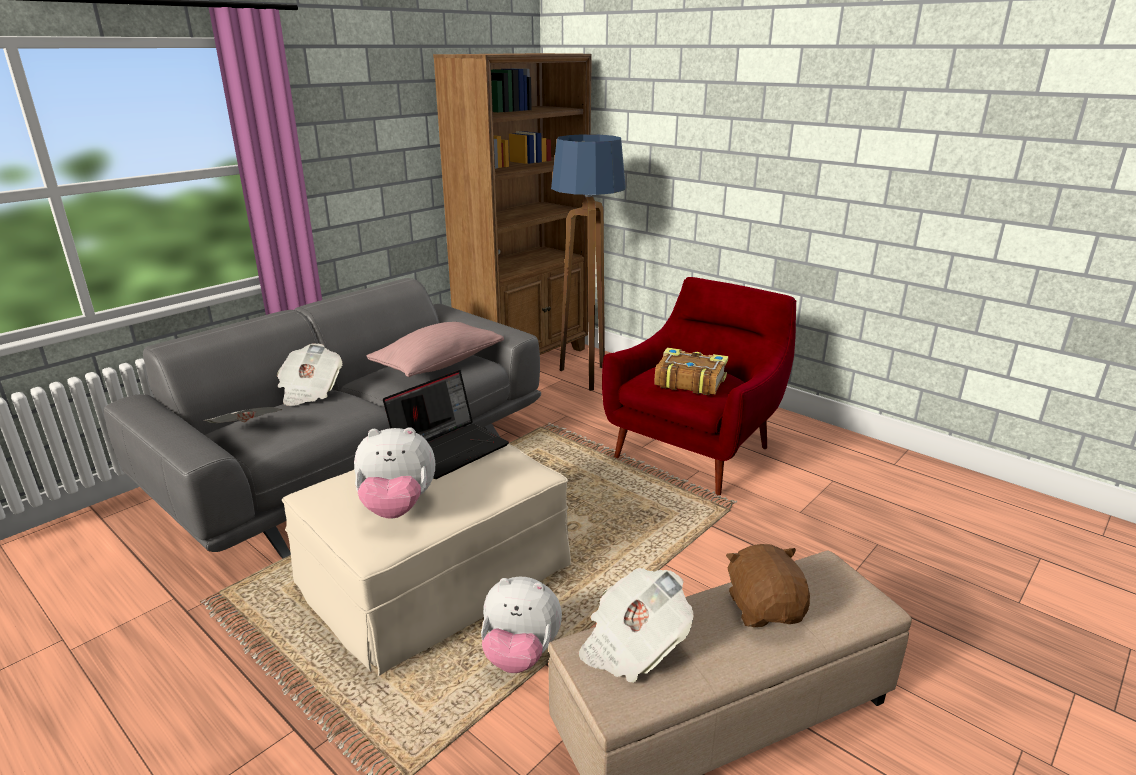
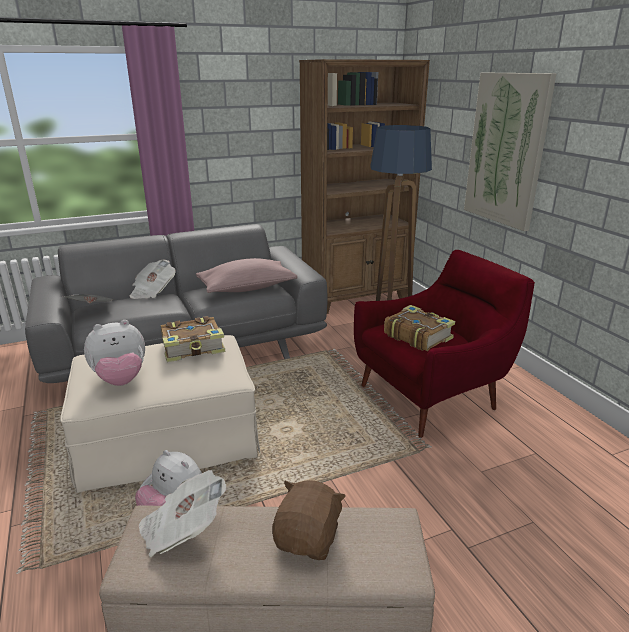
camera: 25 degrees right, 0 degrees up
(397, 507) = (121, 380): plush toy -> plush toy turned 45 degrees counterclockwise
(450, 448) = (193, 347): laptop -> book
(713, 158) = (506, 150): none -> picture

